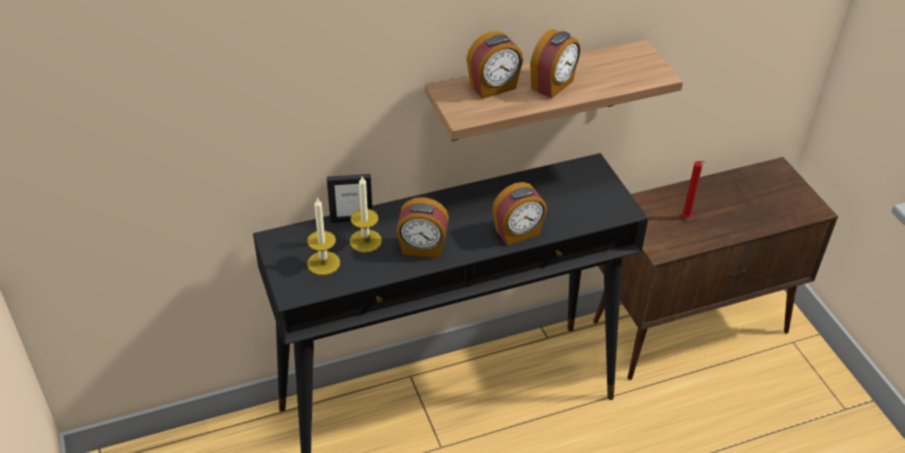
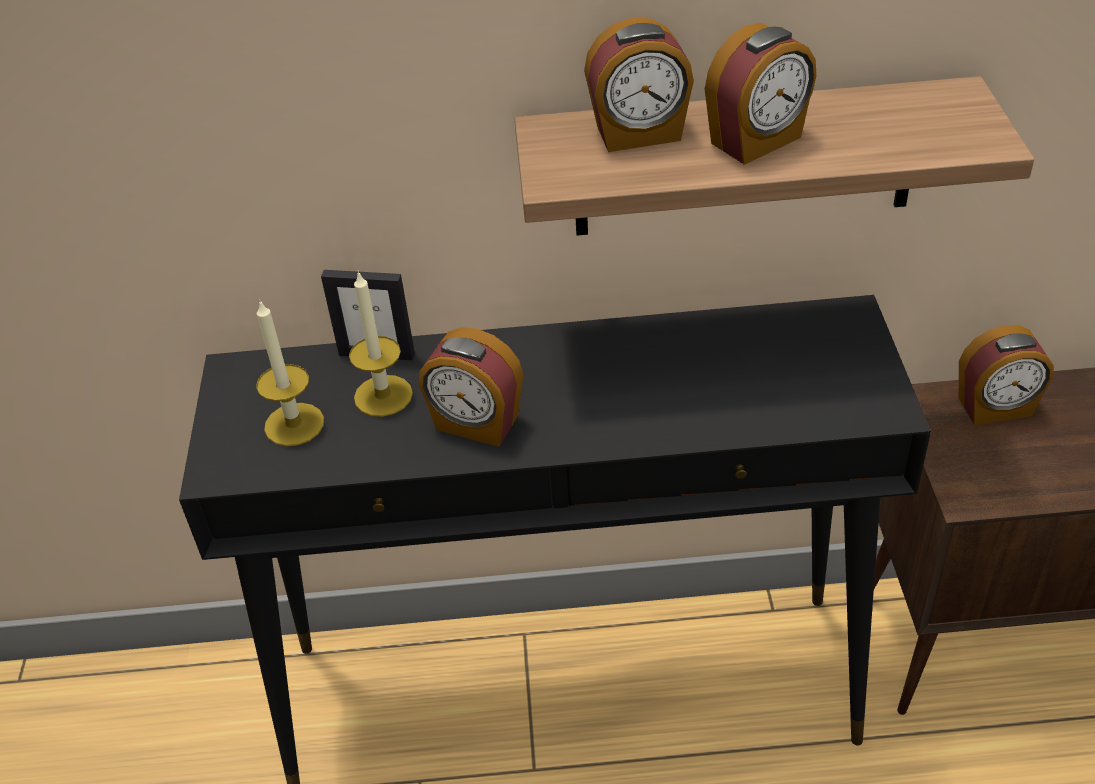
camera: 20 degrees right, 0 degrees up
(517, 233) = (662, 422): alarm clock -> alarm clock (995, 408)
(686, 218) = (1037, 442): red candle -> none

